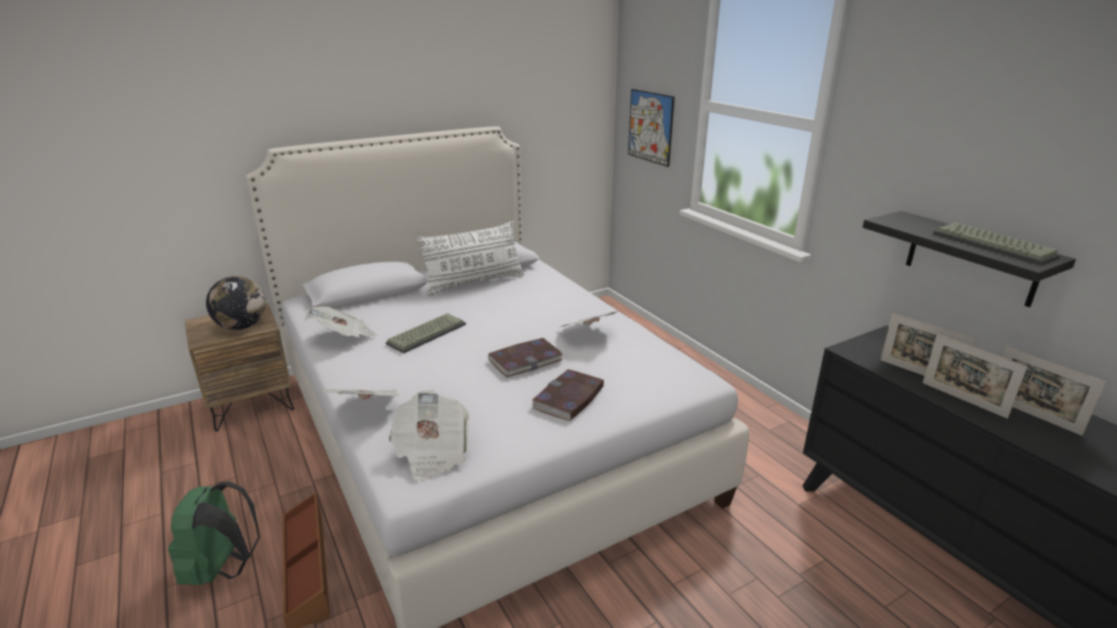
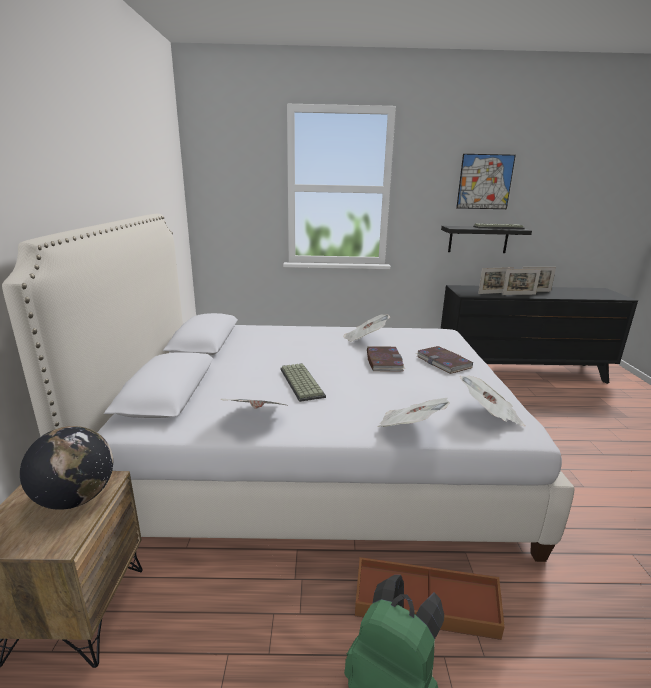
camera: 60 degrees left, 5 degrees down
(474, 283) = (229, 349): white pillow -> none
(650, 127) = (235, 210): picture -> picture (485, 182)

